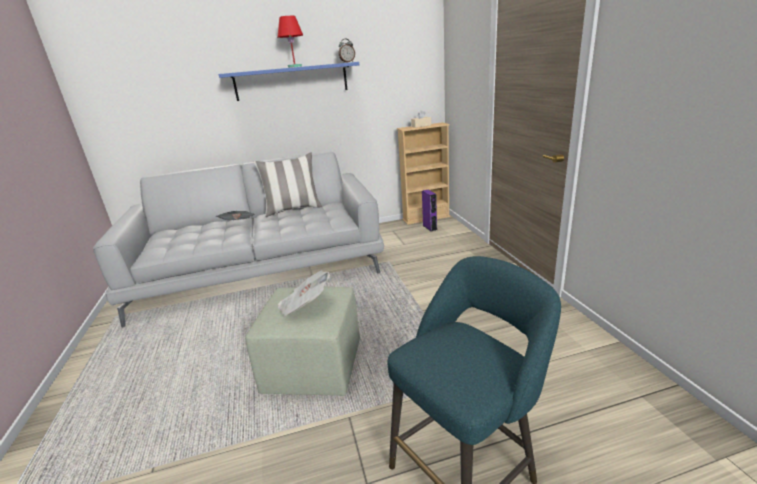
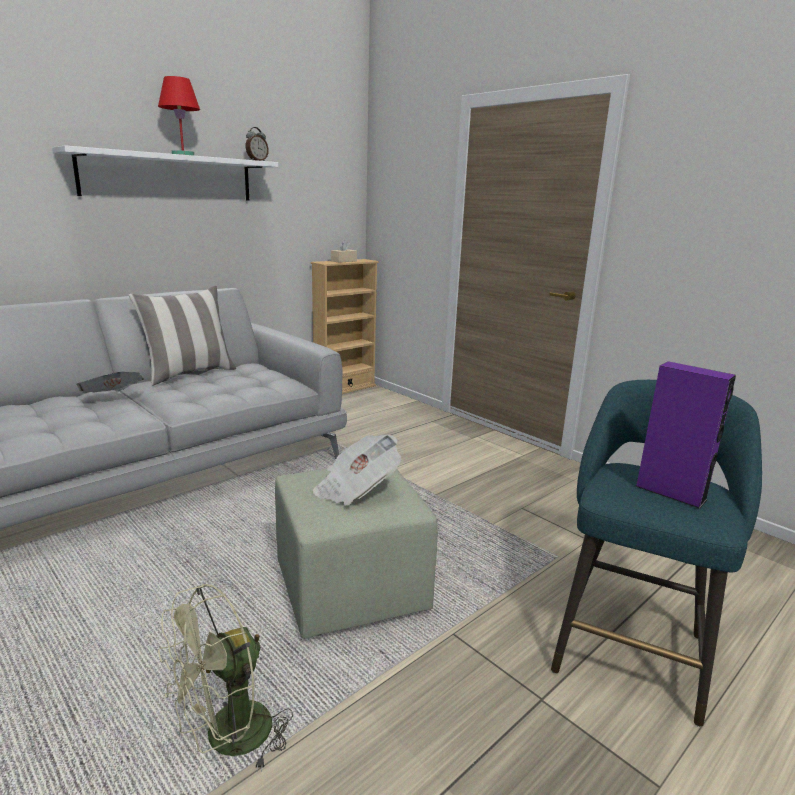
camera: 30 degrees left, 5 degrees down
(186, 440) = (227, 740): none -> green fan
(291, 81) = (169, 177): blue shelf -> white shelf
(430, 227) = (360, 400): purple speaker -> purple speaker (670, 492)

